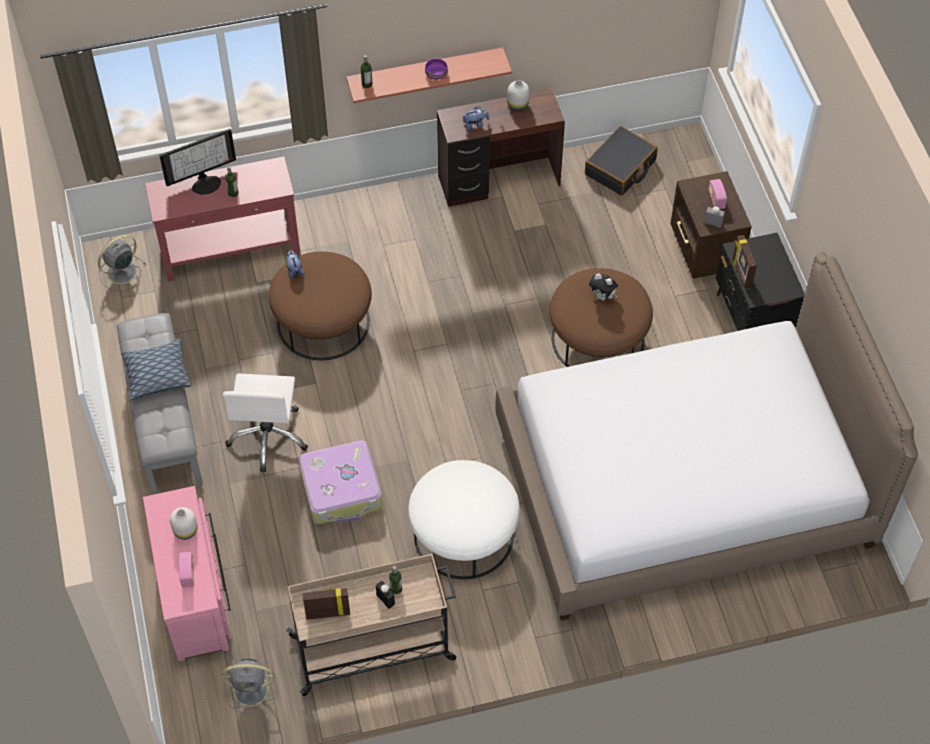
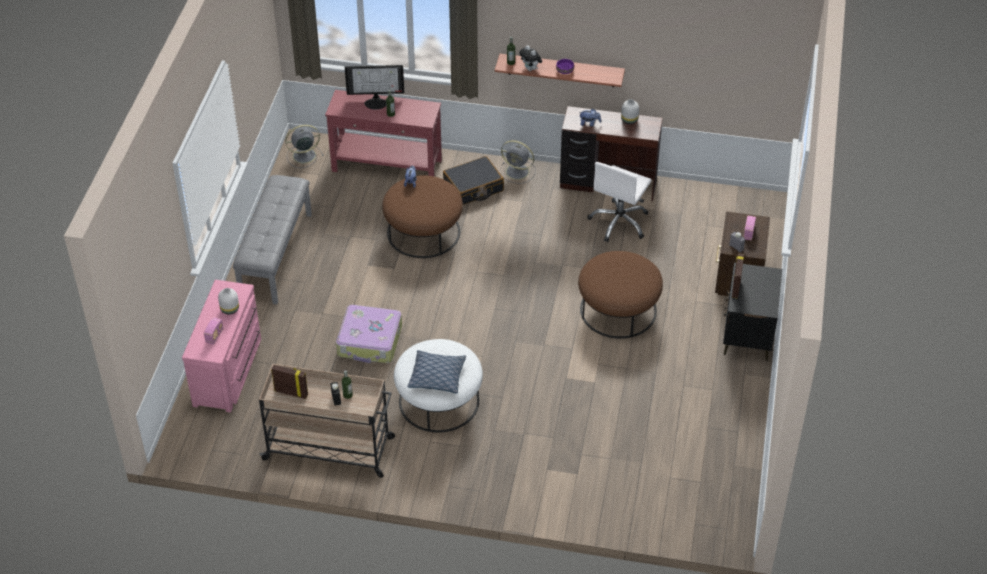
camera: 25 degrees right, 10 degrees down
(157, 374) = (276, 214): pillow -> pillow (437, 376)
(252, 690) = (231, 443): grey fan -> grey fan (518, 172)
(268, 436) = (340, 290): white office chair -> white office chair (619, 222)
(602, 297) = (624, 271): plush toy -> plush toy (530, 69)
(620, 168) = (706, 204): black suitcase -> black suitcase (473, 187)
(684, 485) = (623, 428): bed -> none

